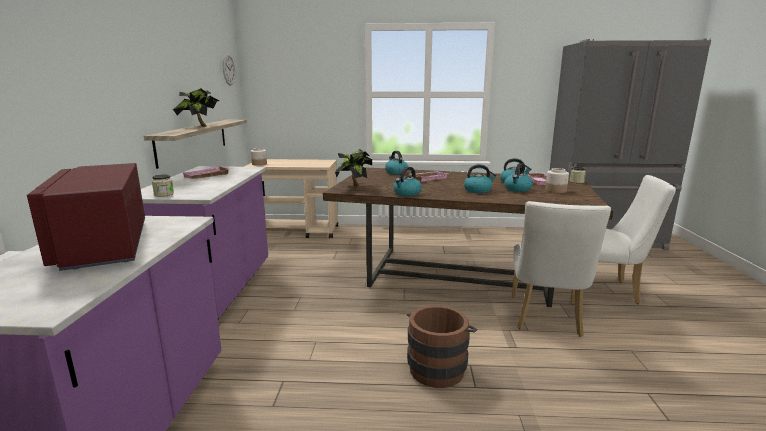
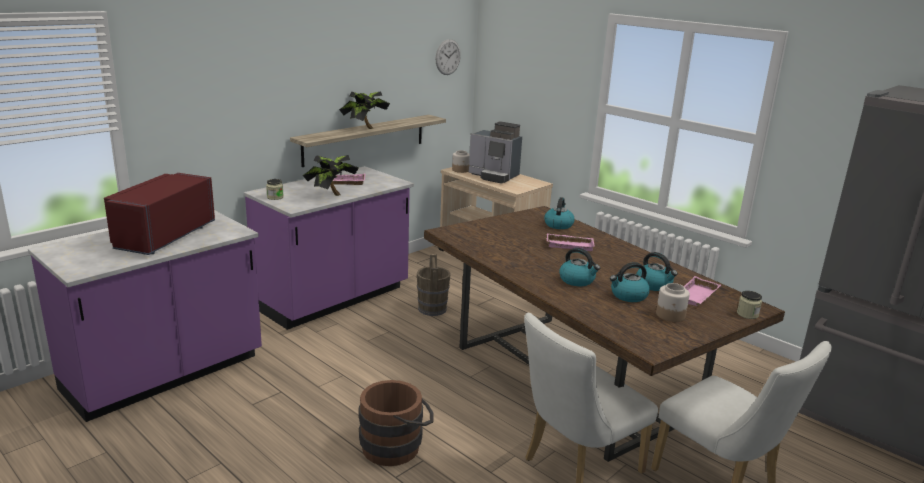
camera: 40 degrees right, 5 degrees up
(291, 163) = (494, 176): none -> coffee machine
(307, 272) = (432, 309): none -> brown bucket
(354, 187) = (466, 232): potted plant -> potted plant (331, 195)
(407, 193) = (493, 258): kettle -> none

